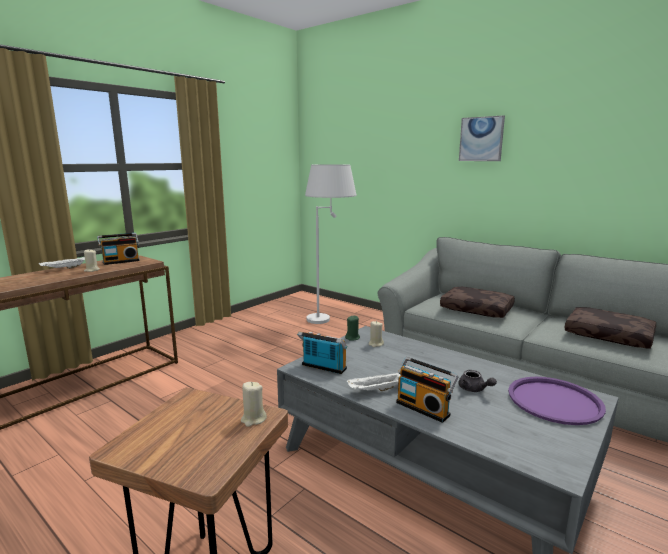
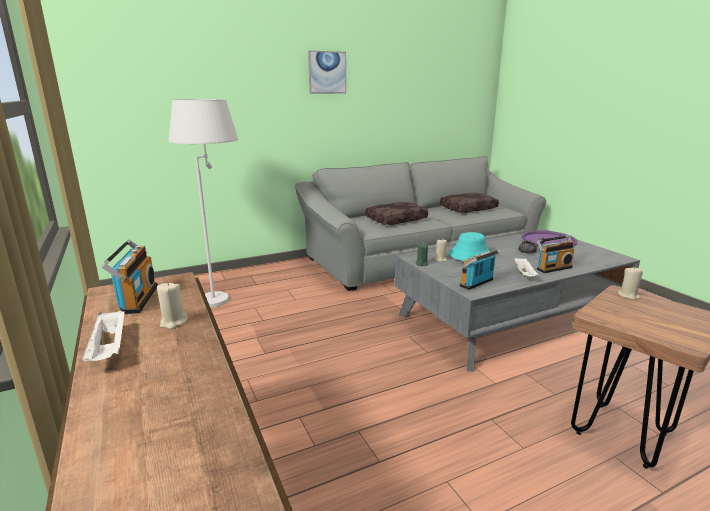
camera: 65 degrees left, 5 degrees up
(408, 356) = (470, 255): none -> turquoise hat

